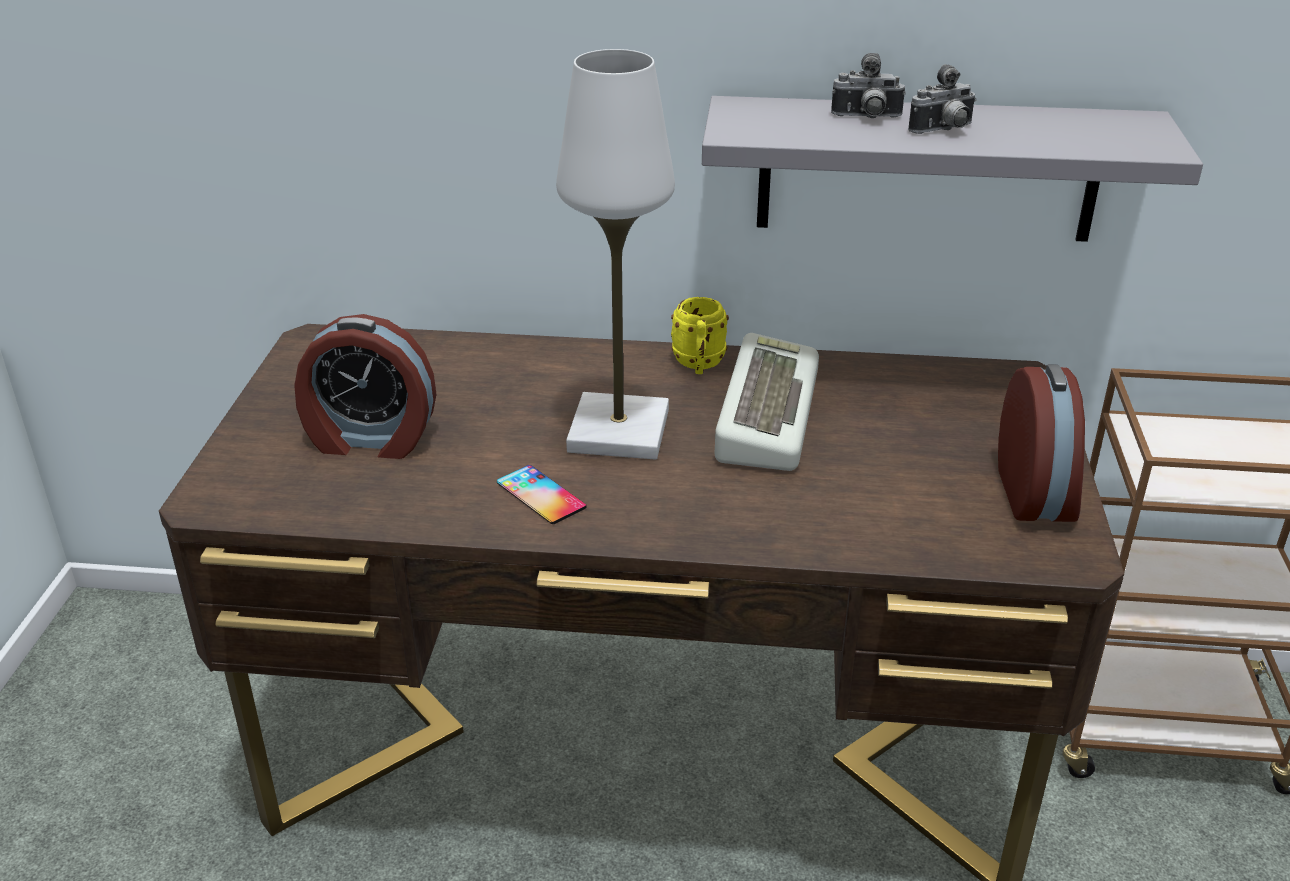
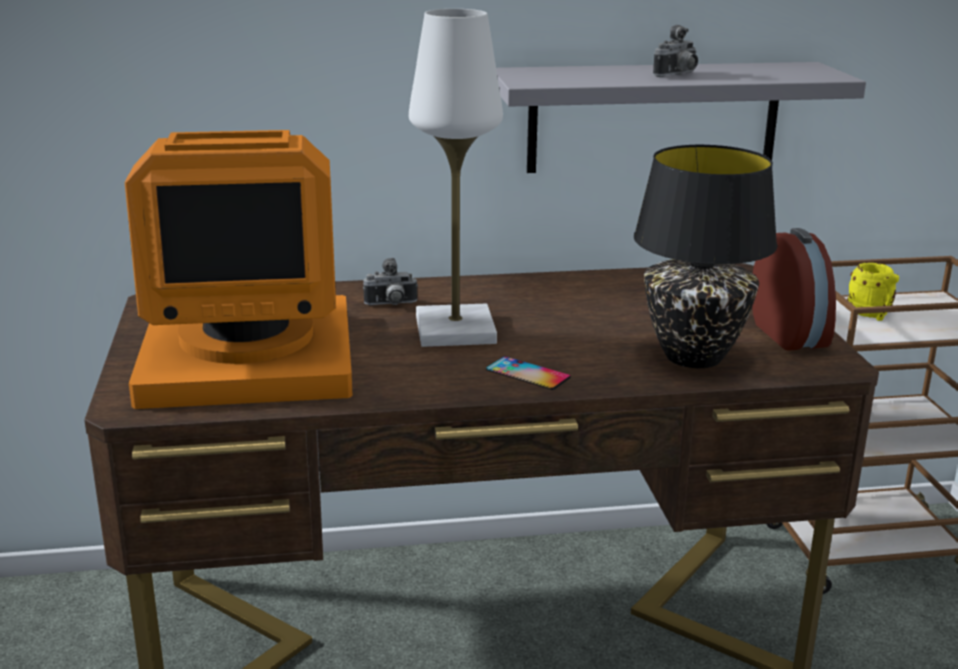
camera: 15 degrees left, 10 degrees down
(370, 440) = (249, 355): alarm clock -> monitor
(541, 495) = (416, 374): phone -> phone (528, 374)
(699, 365) = (494, 286): yellow mug -> yellow mug (872, 315)
(763, 413) = (562, 309): keyboard -> none
(866, 118) = (616, 72): camera -> camera (391, 305)
(890, 514) = (694, 356): none -> black table lamp

